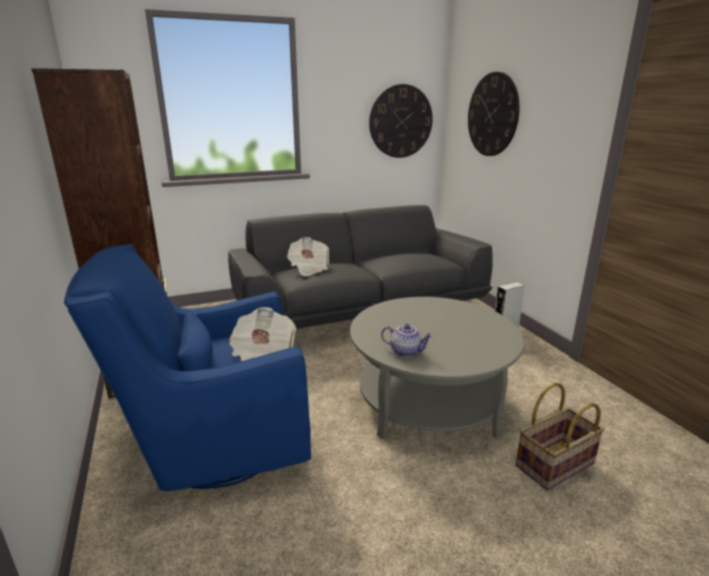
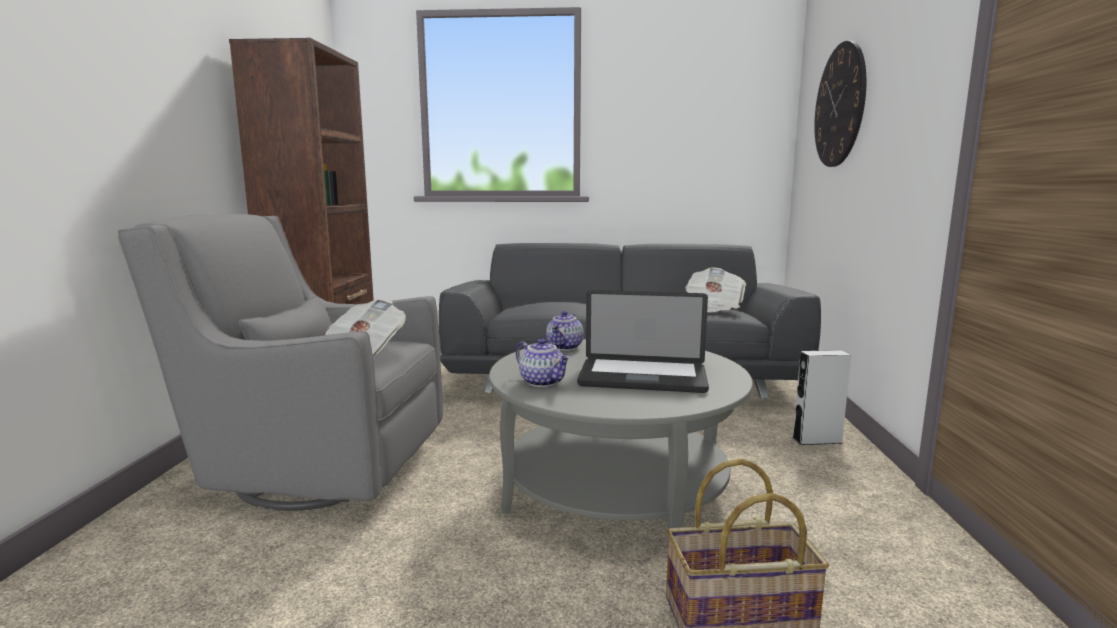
camera: 25 degrees right, 10 degrees down
(215, 444) = (314, 470): blue armchair -> grey armchair
(309, 268) = (540, 301): newspaper -> newspaper (714, 306)
(378, 314) = (565, 347): none -> teapot
(401, 121) = (725, 132): wall clock -> none
(457, 334) = (642, 378): none -> laptop

